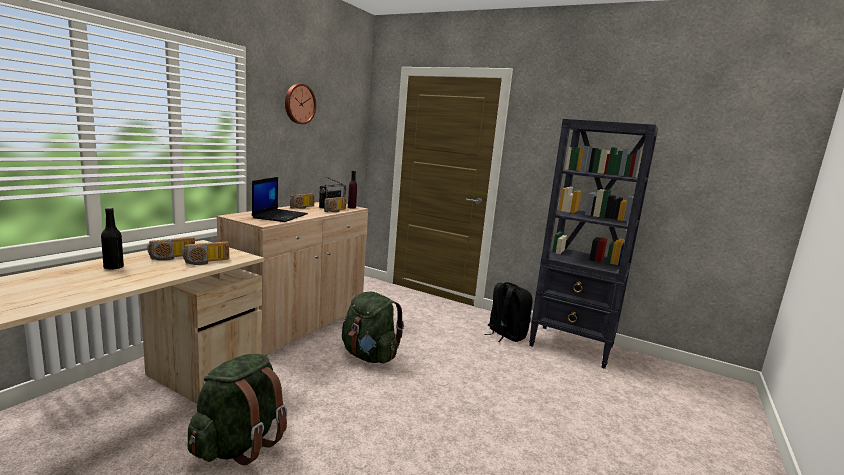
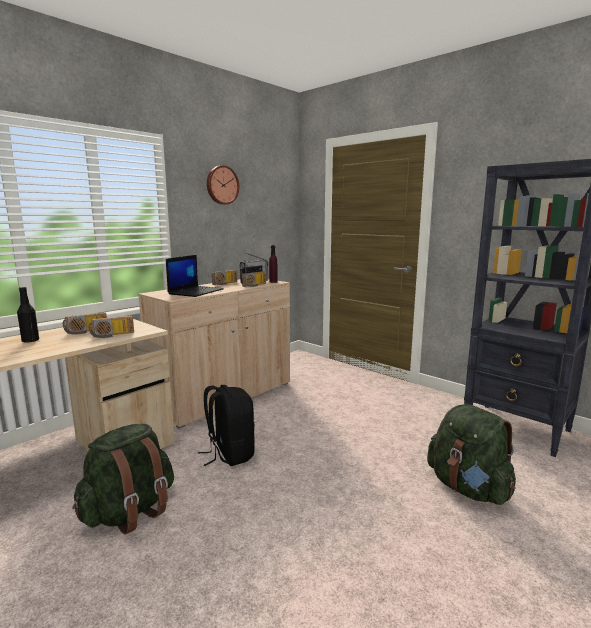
camera: 15 degrees right, 0 degrees up
(369, 356) = (282, 430): green backpack -> green backpack (468, 488)
(505, 335) = (437, 413): black backpack -> black backpack (230, 454)

